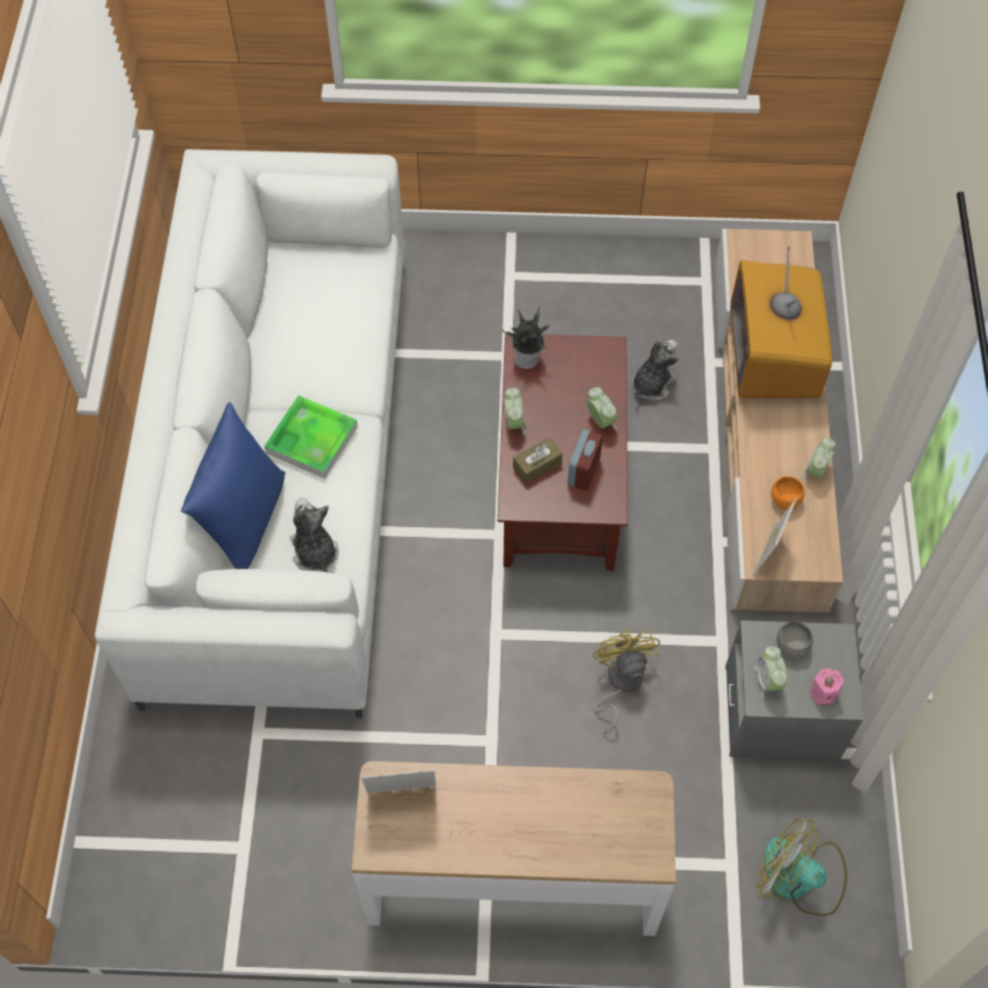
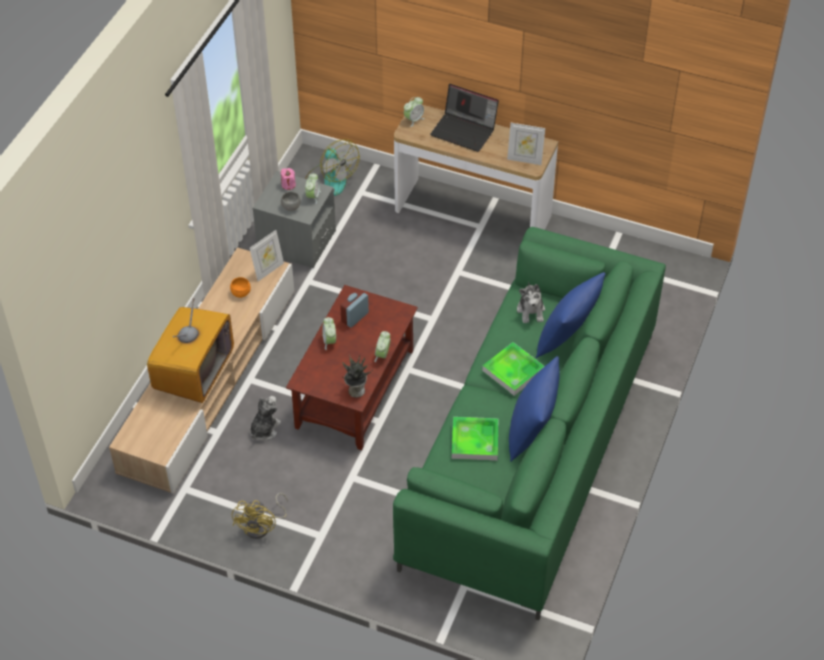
camera: 160 degrees left, 10 degrees down
(260, 360) = (531, 431): none -> blue pillow
(282, 466) = (530, 448): white sofa -> green sofa
(333, 322) = (475, 441): none -> tray
(537, 465) = (380, 328): brown tissue box -> none
(541, 834) = (465, 131): none -> laptop
(620, 682) = (374, 278): yellow fan -> yellow fan (262, 526)
(652, 384) = (264, 429): plush toy -> plush toy turned 150 degrees clockwise
(816, 471) = (212, 302): alarm clock -> alarm clock (413, 120)

